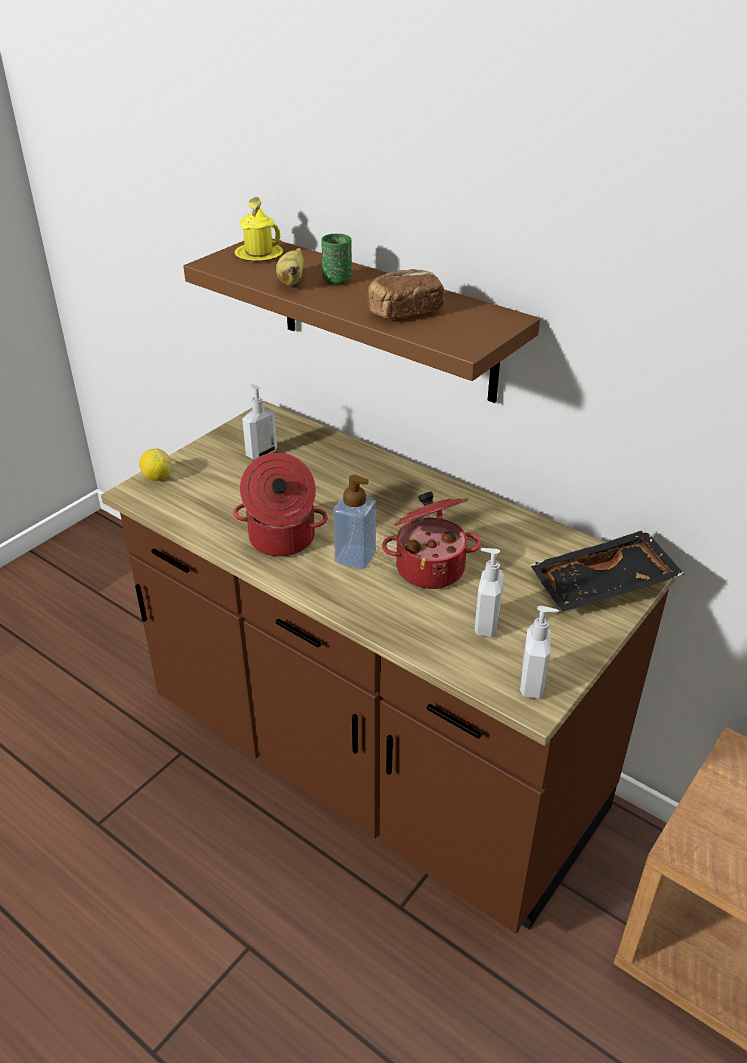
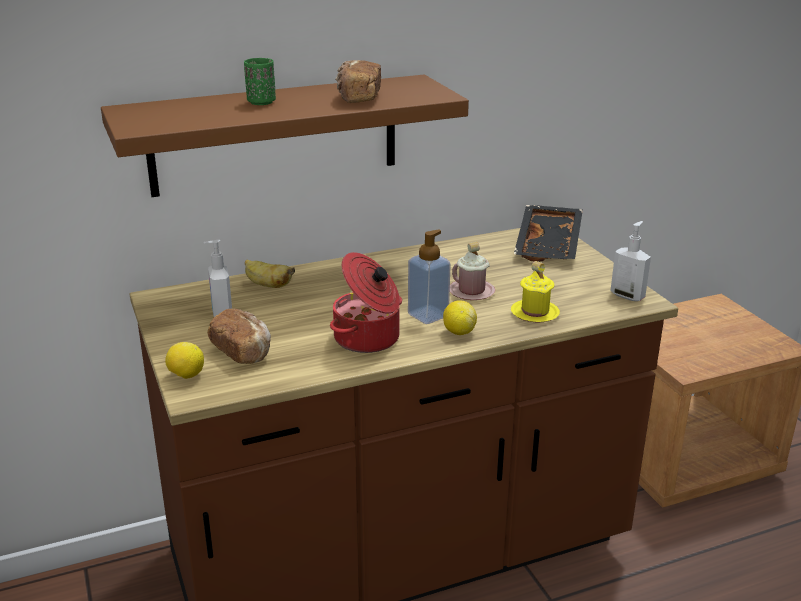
camera: 60 degrees left, 10 degrees down
(212, 486) = (242, 351): none -> bread
(259, 254) = (152, 113): yellow mug -> yellow mug (534, 313)
(292, 281) = (234, 113): banana -> banana (267, 285)
(338, 587) = (459, 332): none -> lemon
(430, 567) = (471, 292): cooking pot -> pink mug
(485, 624) = (555, 292): soap dispenser -> none

